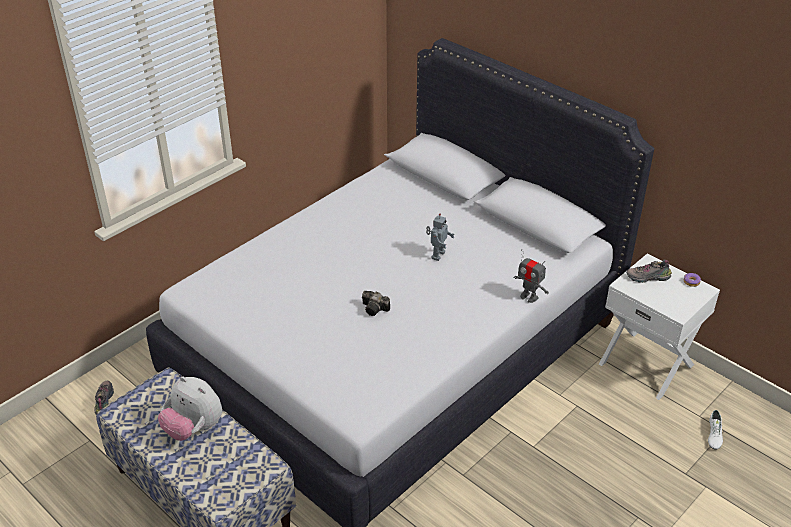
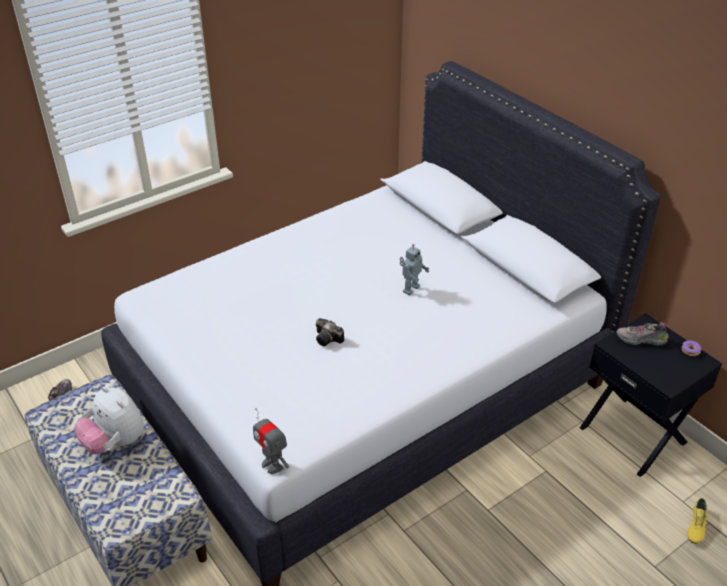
camera: 10 degrees right, 0 degrees up
(529, 296) = (499, 345): toy robot -> toy robot (272, 465)
(647, 364) = (634, 434): white nightstand -> black nightstand
(713, 435) = (696, 526): white shoe -> yellow shoe

